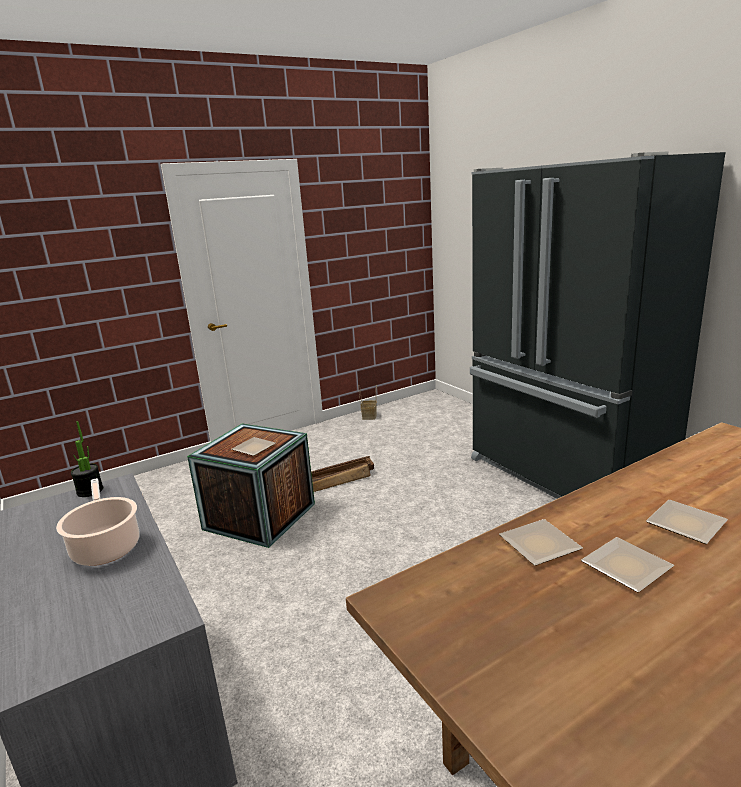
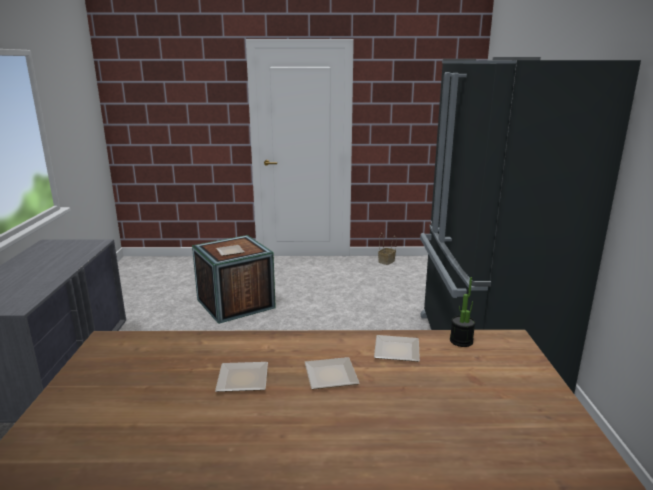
camera: 30 degrees right, 0 degrees up
(90, 491) = (84, 242): potted plant -> potted plant (461, 341)
(106, 546) = (48, 269): cooking pot -> none
(341, 479) = (311, 298): crate -> none
(539, 547) = (221, 349): plate -> plate (395, 352)

